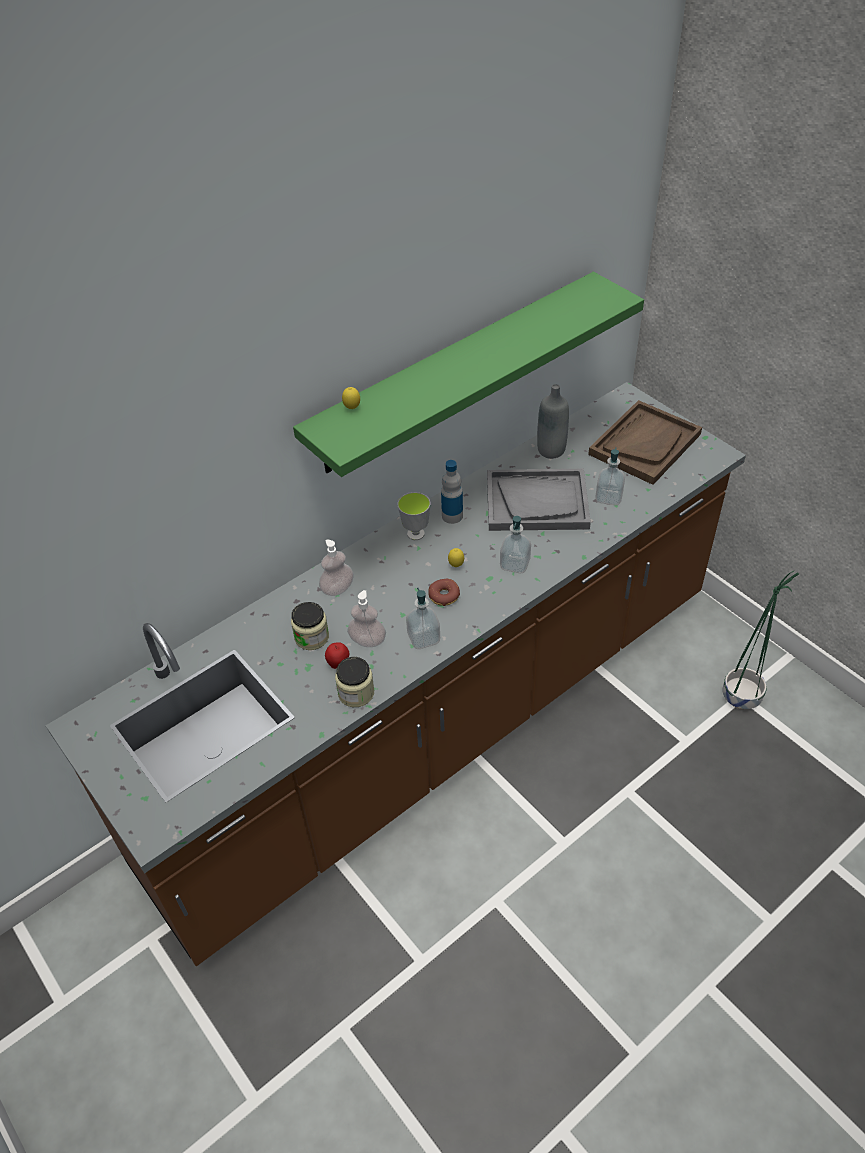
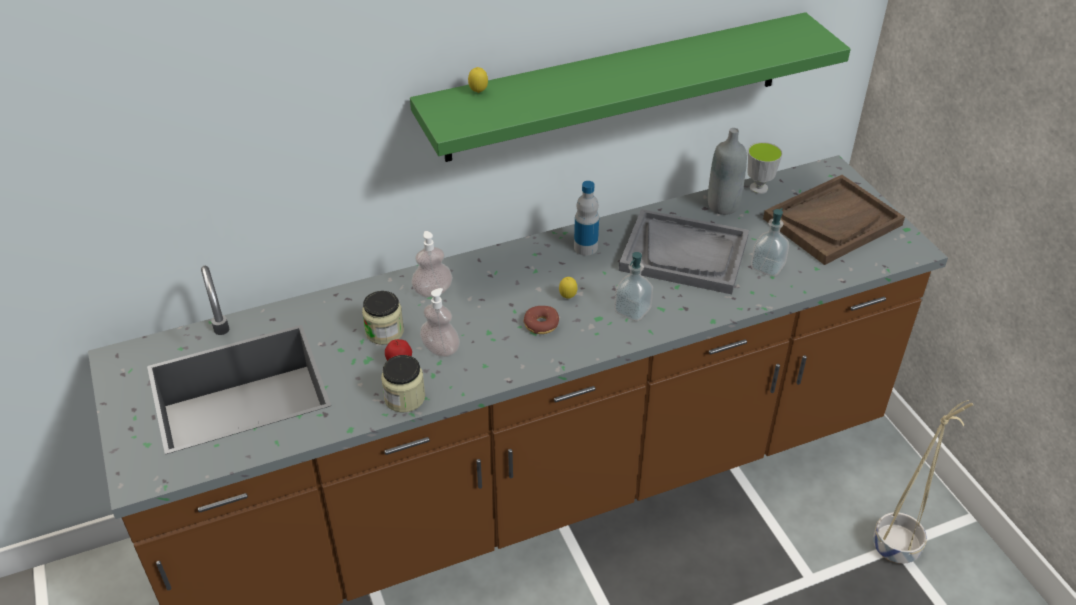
camera: 15 degrees right, 5 degrees down
(415, 534) = (538, 256): cup -> cup (758, 188)
(423, 638) = (500, 361): soap dispenser -> none
(742, 696) = (897, 547): green planter -> beige planter

